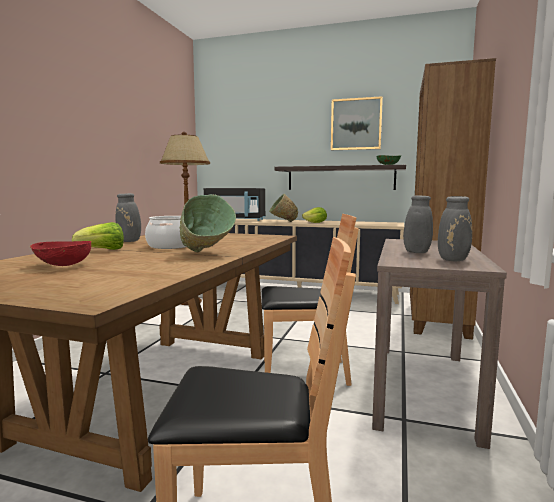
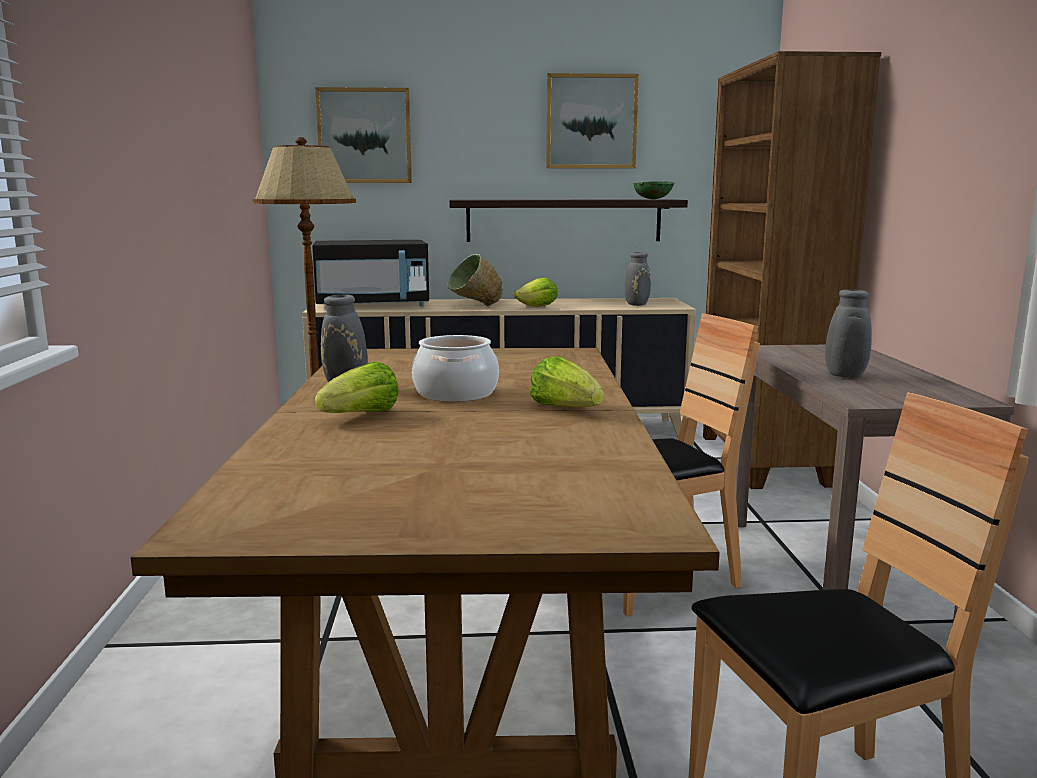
camera: 20 degrees left, 5 degrees up
(62, 265) = (395, 461): red bowl -> none
(205, 254) = (565, 409): green bowl -> lettuce
(241, 137) = (364, 136): none -> picture
(454, 260) = (917, 388): grey vase -> grey vase (637, 304)

